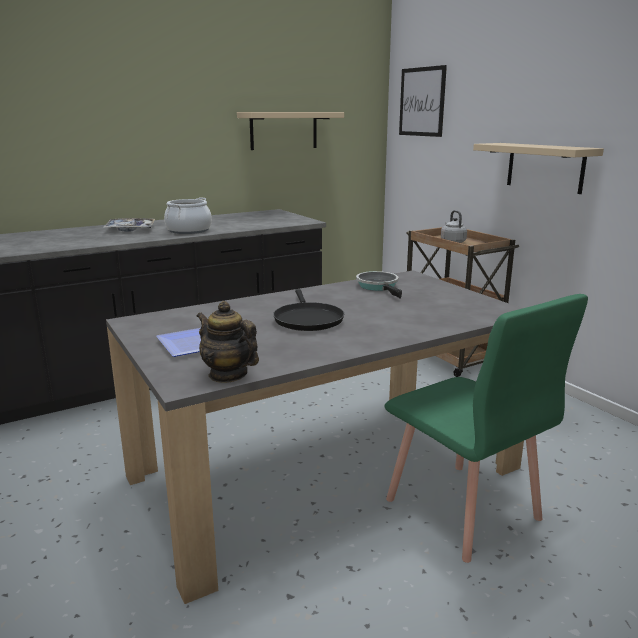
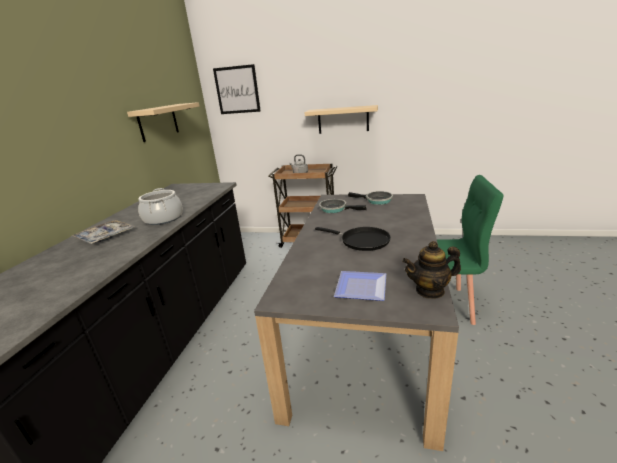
camera: 45 degrees left, 5 degrees up
(449, 297) = (376, 200): none -> frying pan

